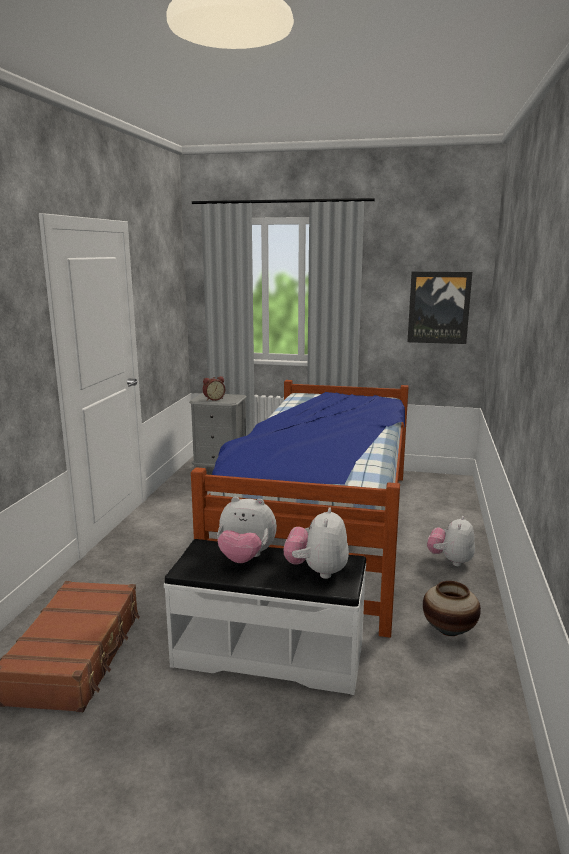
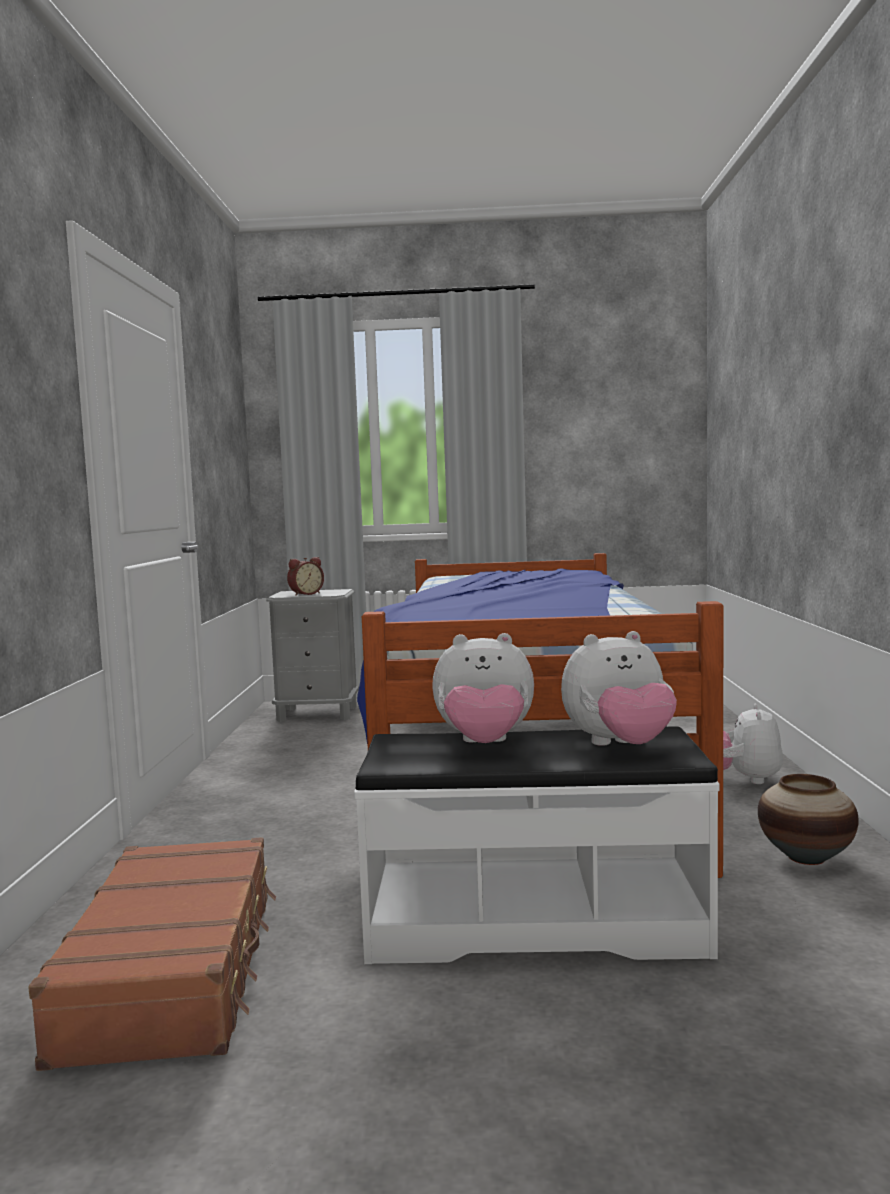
camera: 10 degrees left, 10 degrees down
(317, 571) = (619, 746): plush toy -> plush toy turned 105 degrees counterclockwise
(438, 307) = (635, 439): picture -> none

